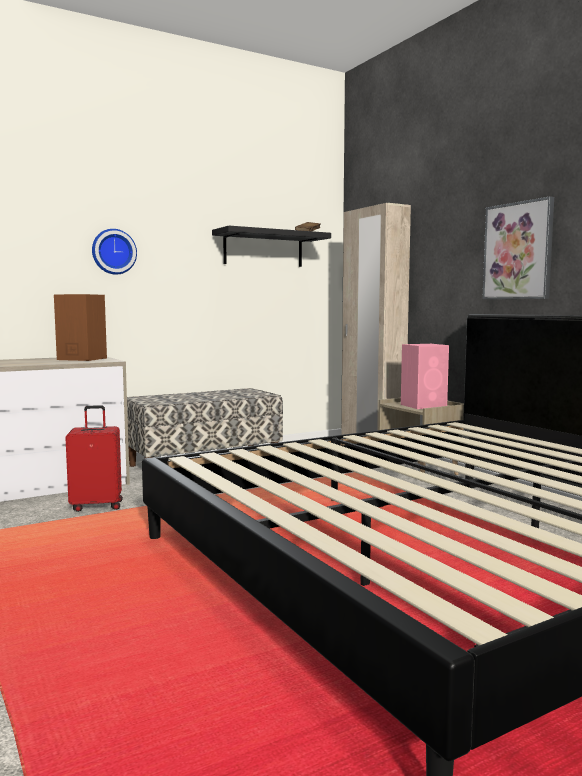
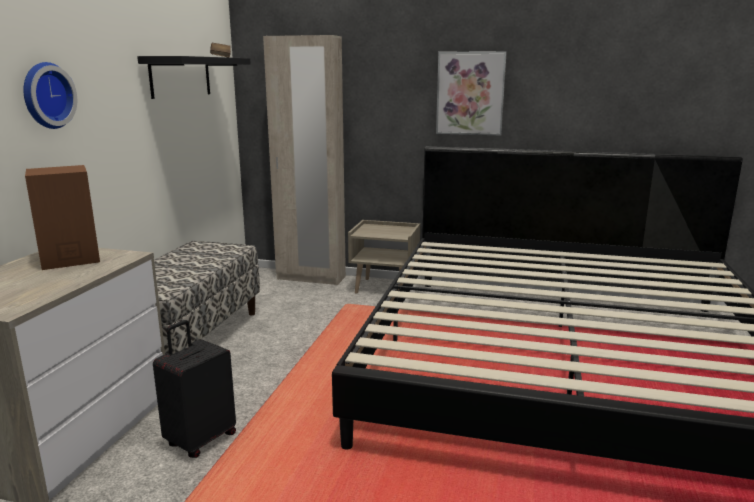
camera: 45 degrees left, 10 degrees up
(97, 506) = (200, 440): red suitcase -> black suitcase
(424, 405) = (388, 231): pink speaker -> none

